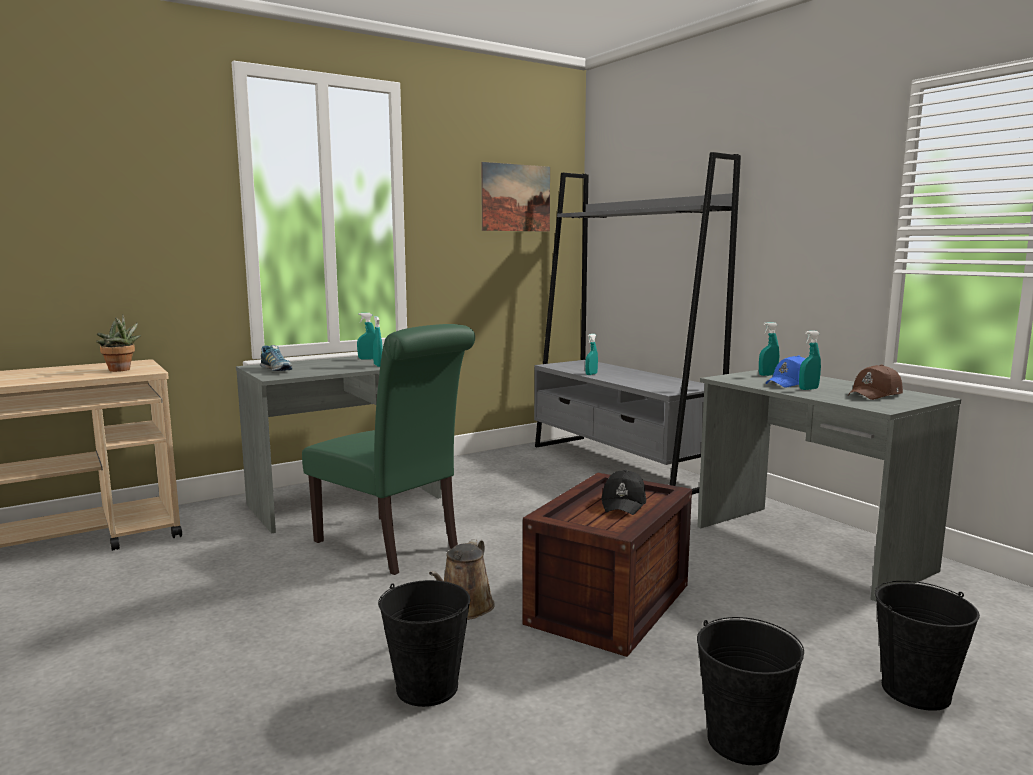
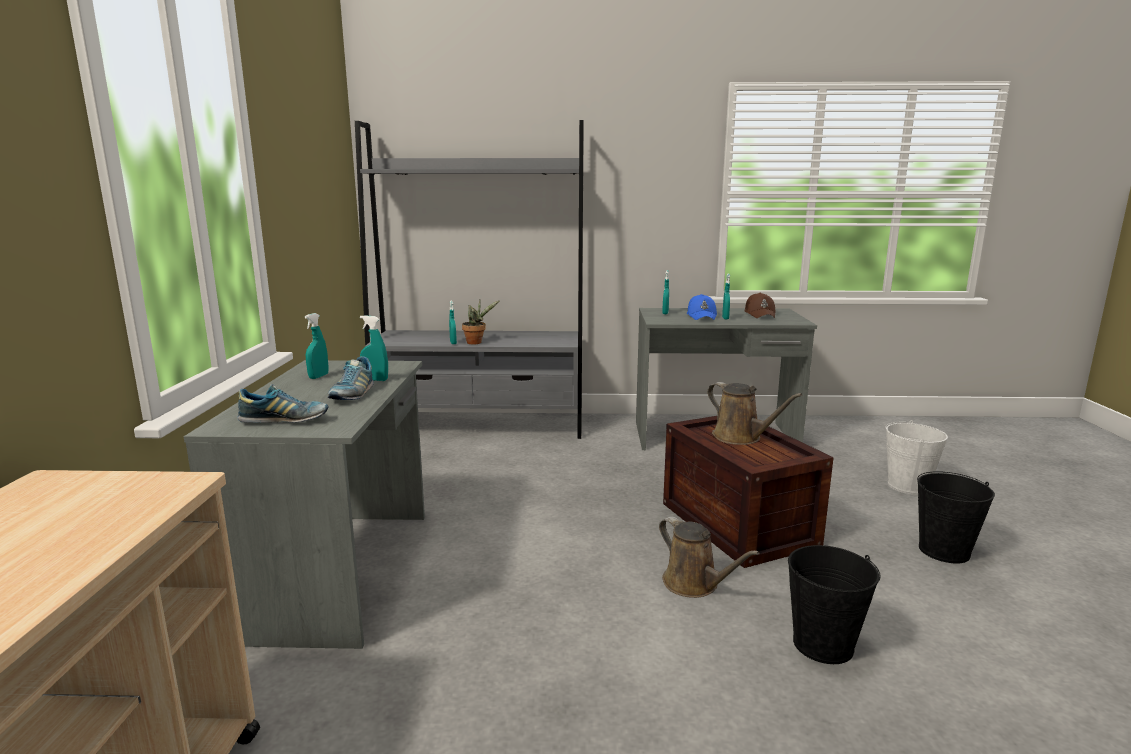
camera: 55 degrees left, 5 degrees up
(121, 370) = (112, 501): potted plant -> potted plant (476, 342)
(341, 368) = (352, 394): none -> shoe
(393, 546) = (515, 579): green chair -> none
(516, 198) = (320, 148): picture -> none
(624, 503) = (740, 437): black cap -> brown watering can
(916, 691) = (908, 486): black bucket -> white bucket

